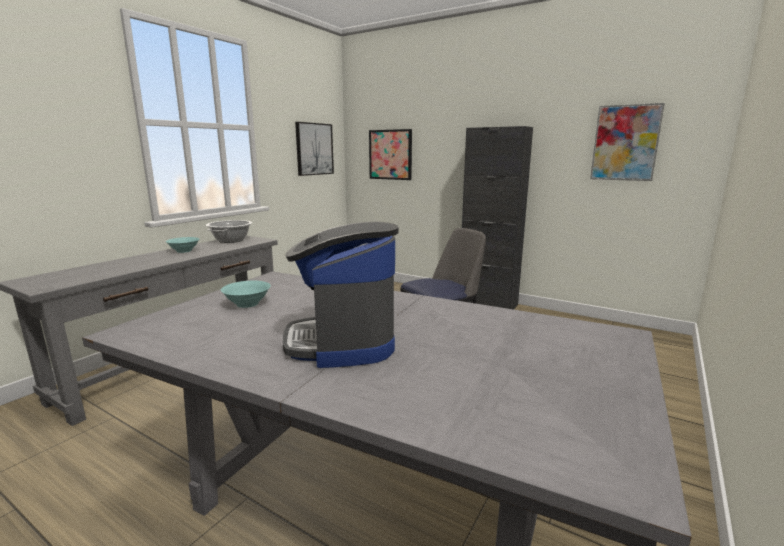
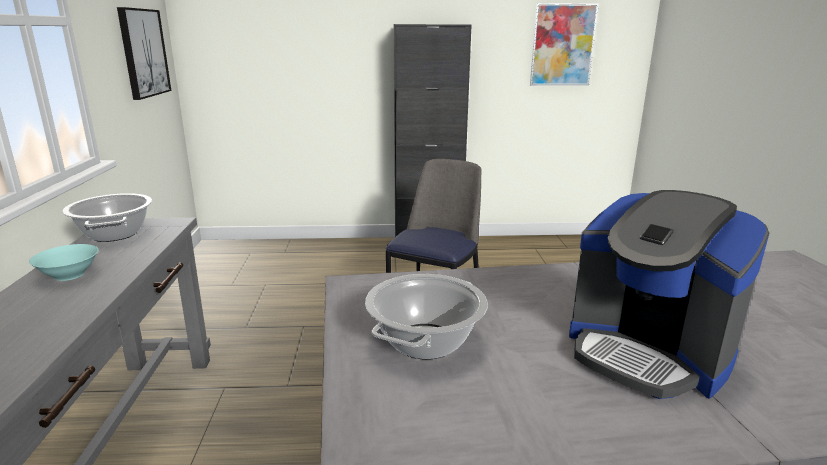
camera: 35 degrees left, 5 degrees up
(248, 304) = (425, 341): turquoise bowl -> cooking pot
(390, 154) = (261, 58): picture -> none

